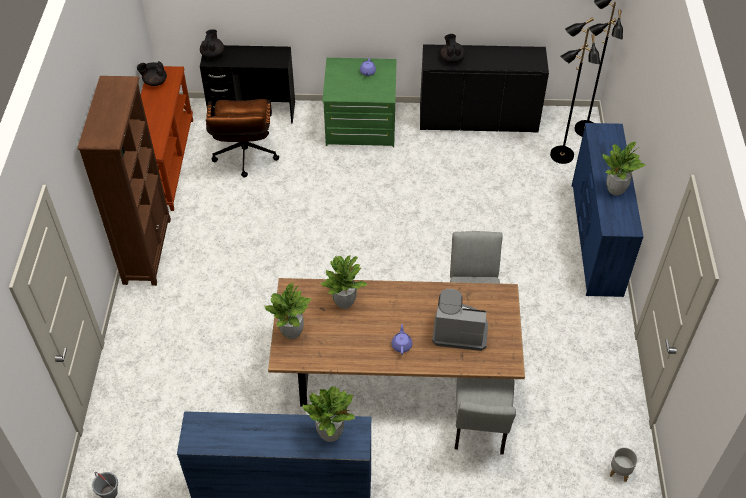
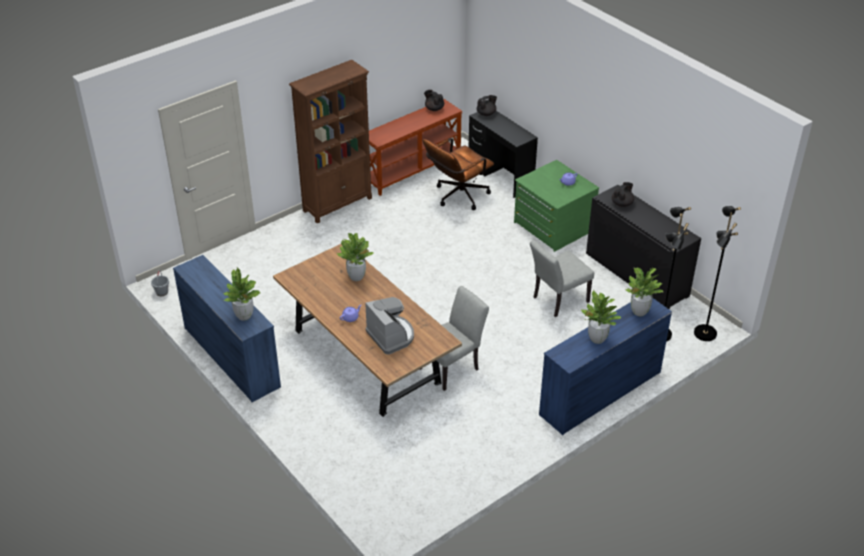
camera: 50 degrees right, 10 degrees down
(291, 332) = (309, 269): potted plant -> potted plant (639, 312)
(479, 432) = (361, 421): grey chair -> grey chair (557, 301)
(619, 471) = (403, 508): grey planter -> none

